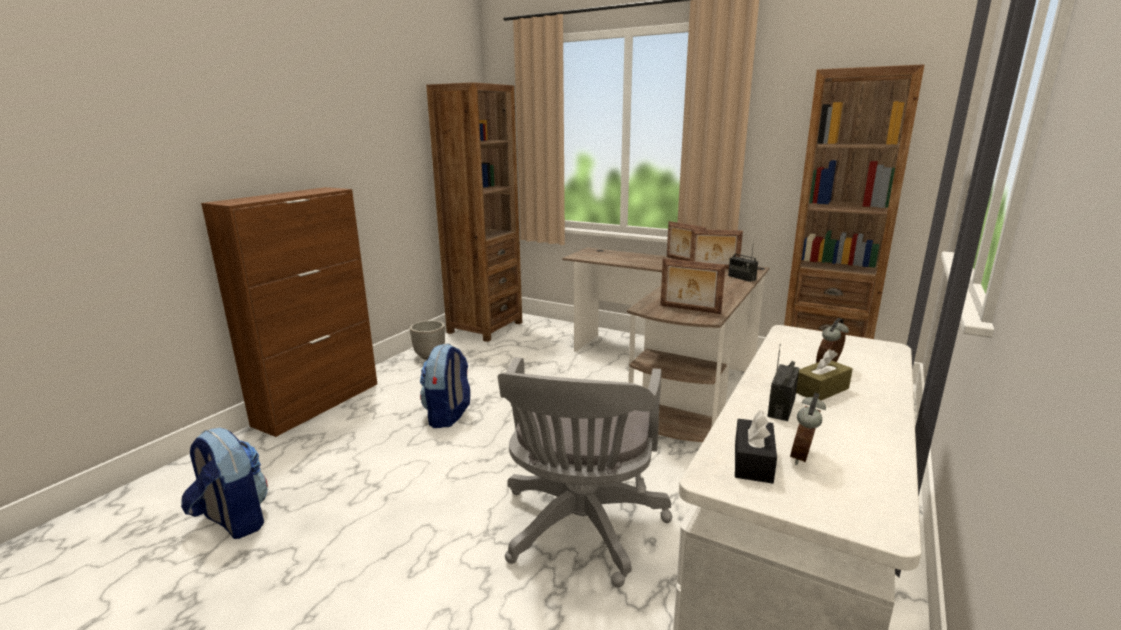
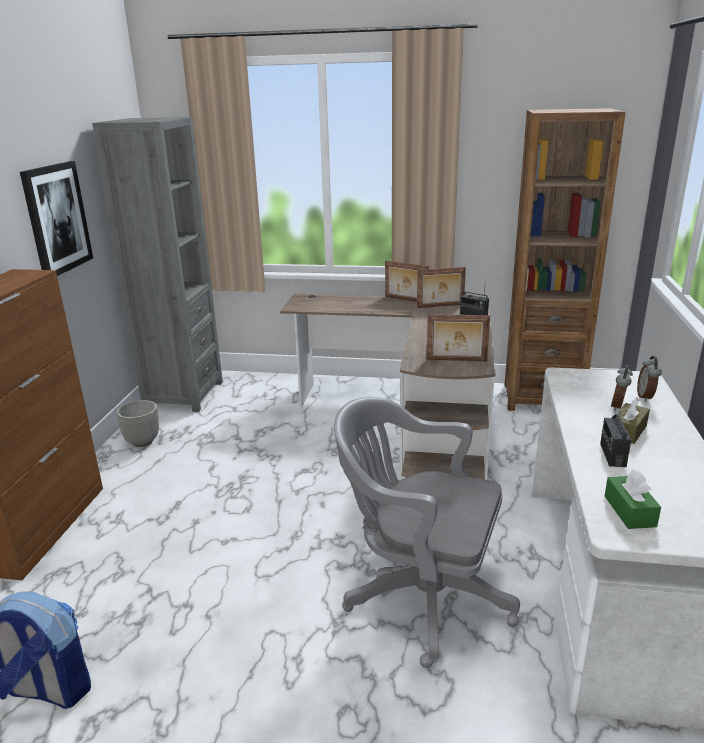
camera: 20 degrees left, 5 degrees up
(379, 156) = (57, 219): none -> picture
(448, 416) = (213, 509): backpack -> none
(485, 327) = (183, 395): brown bookcase -> grey bookcase
(580, 530) = (419, 595): grey office chair -> grey office chair turned 120 degrees clockwise
(753, 461) = (629, 511): black tissue box -> green tissue box
(803, 457) = (660, 498): alarm clock -> alarm clock (646, 397)

